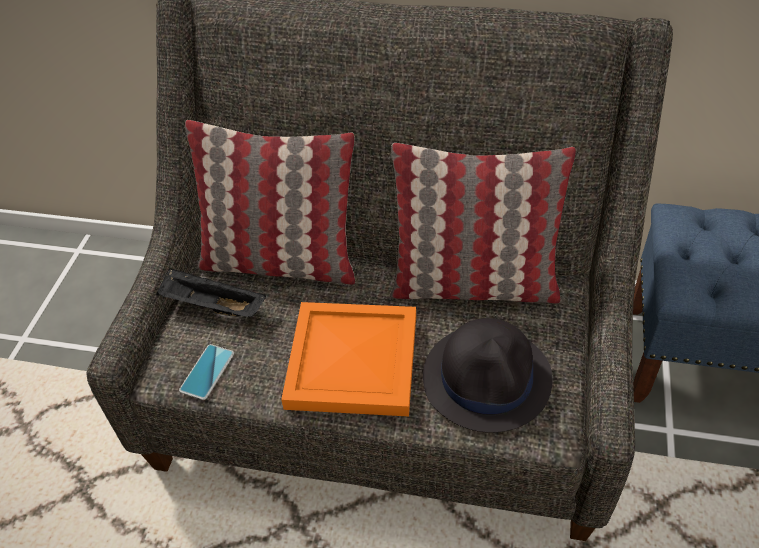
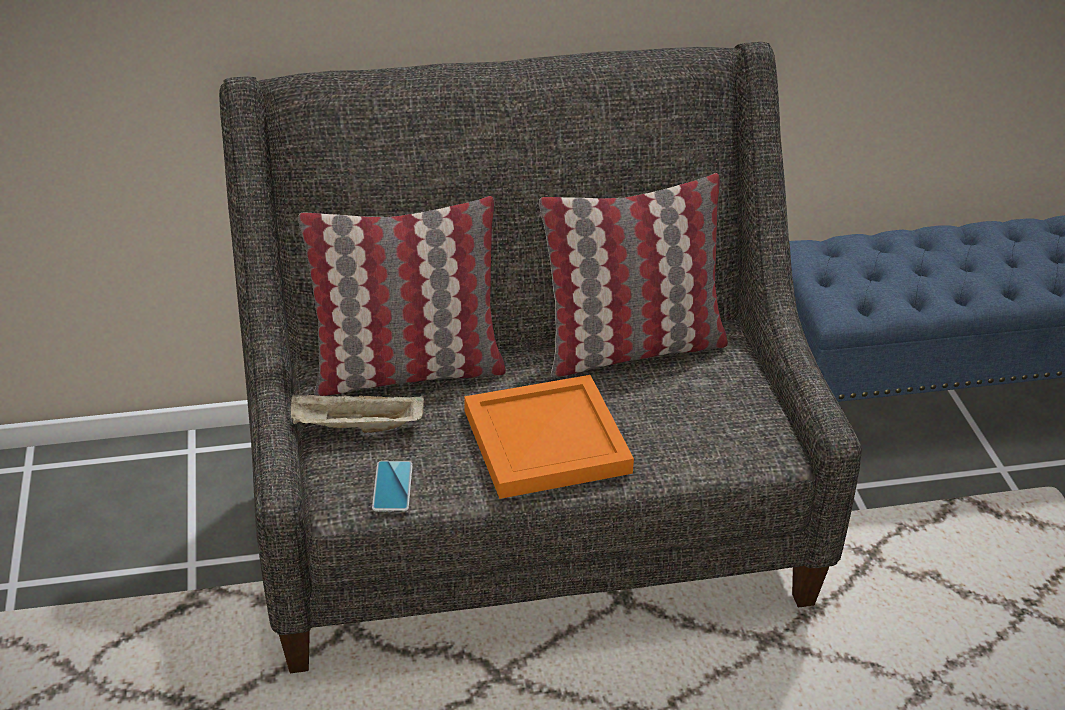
camera: 25 degrees left, 10 degrees down
(212, 306) = (356, 428): black tray -> beige tray
(487, 378) = (692, 424): black hat -> none

